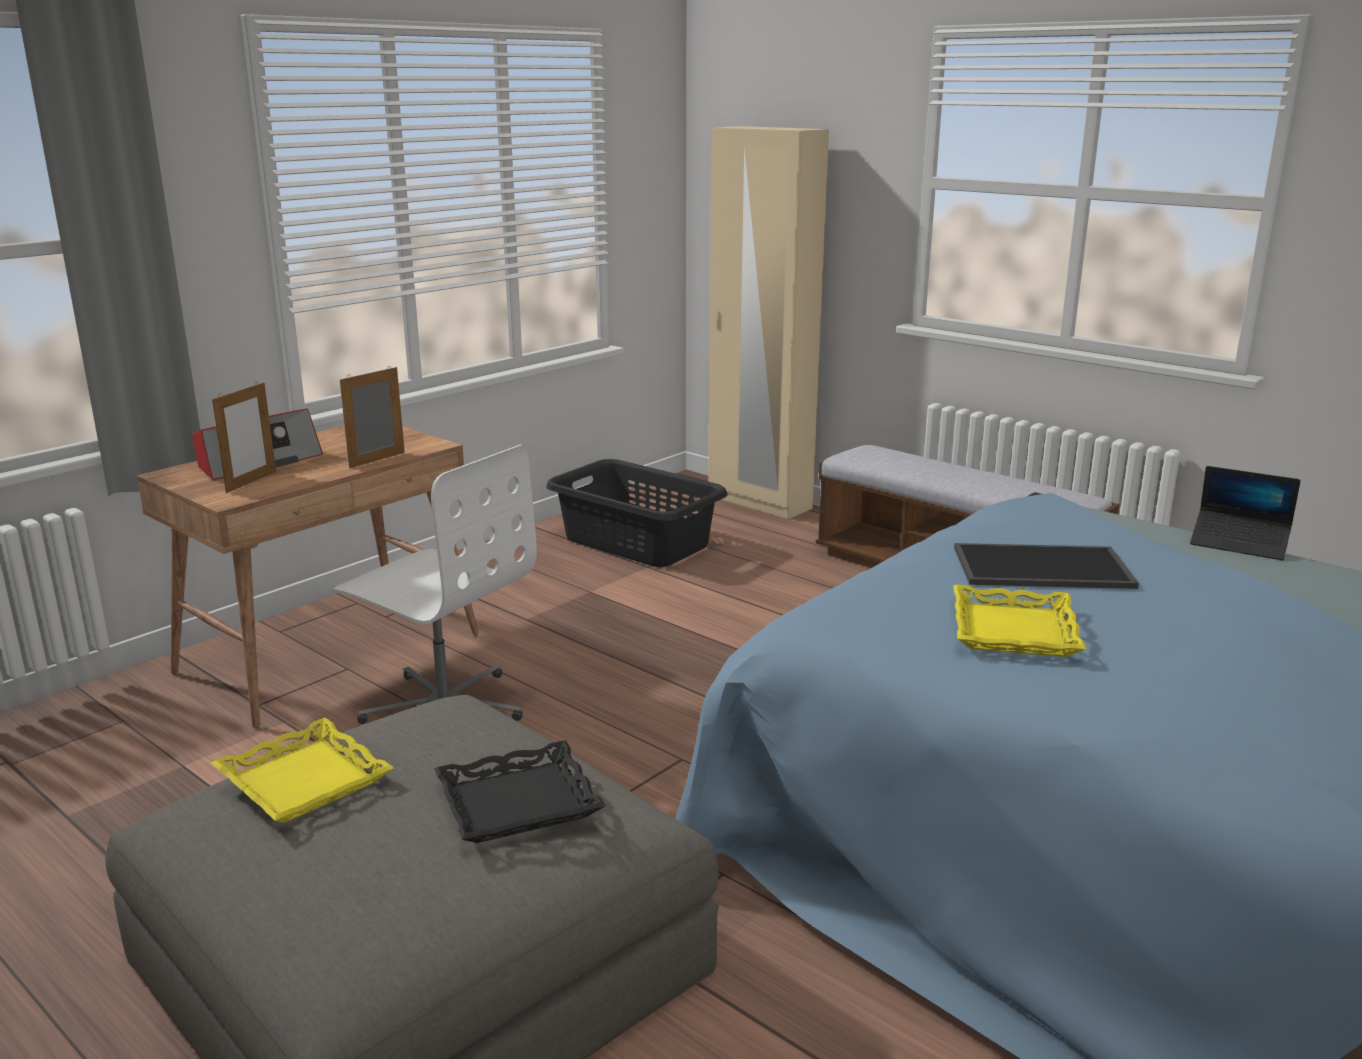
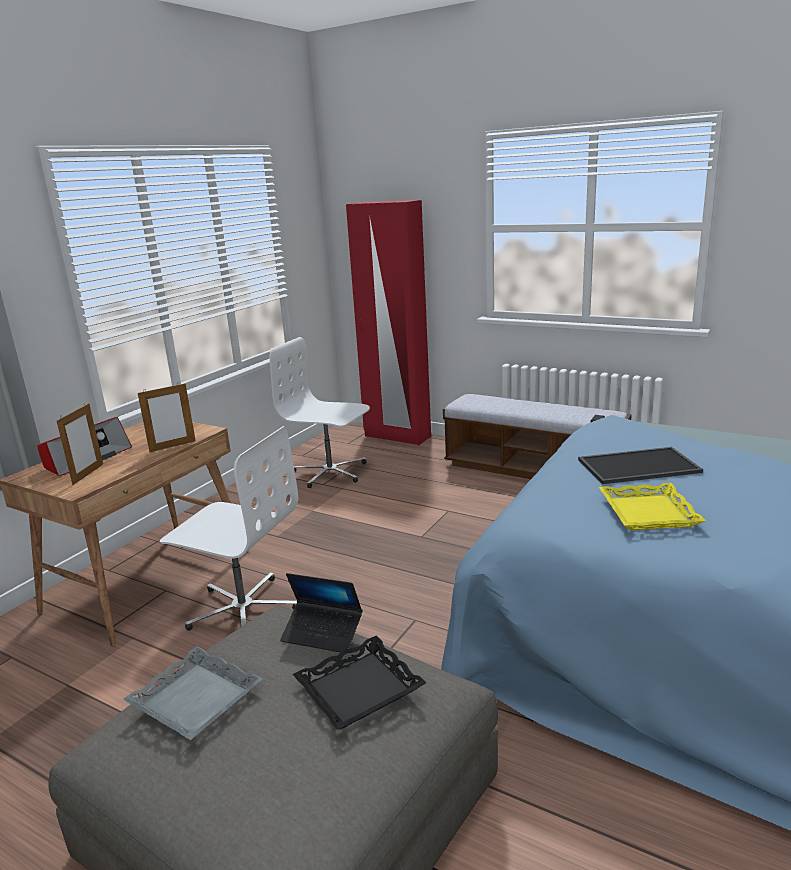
camera: 10 degrees left, 0 degrees up
(305, 780) = (196, 699): yellow tray -> grey tray
(377, 460) = (172, 446): picture frame -> picture frame turned 150 degrees counterclockwise
(636, 542) = (330, 472): black laundry basket -> white office chair
(759, 502) = (397, 436): beige wardrobe -> red wardrobe
(1239, 543) = (737, 434): laptop -> laptop (322, 633)

